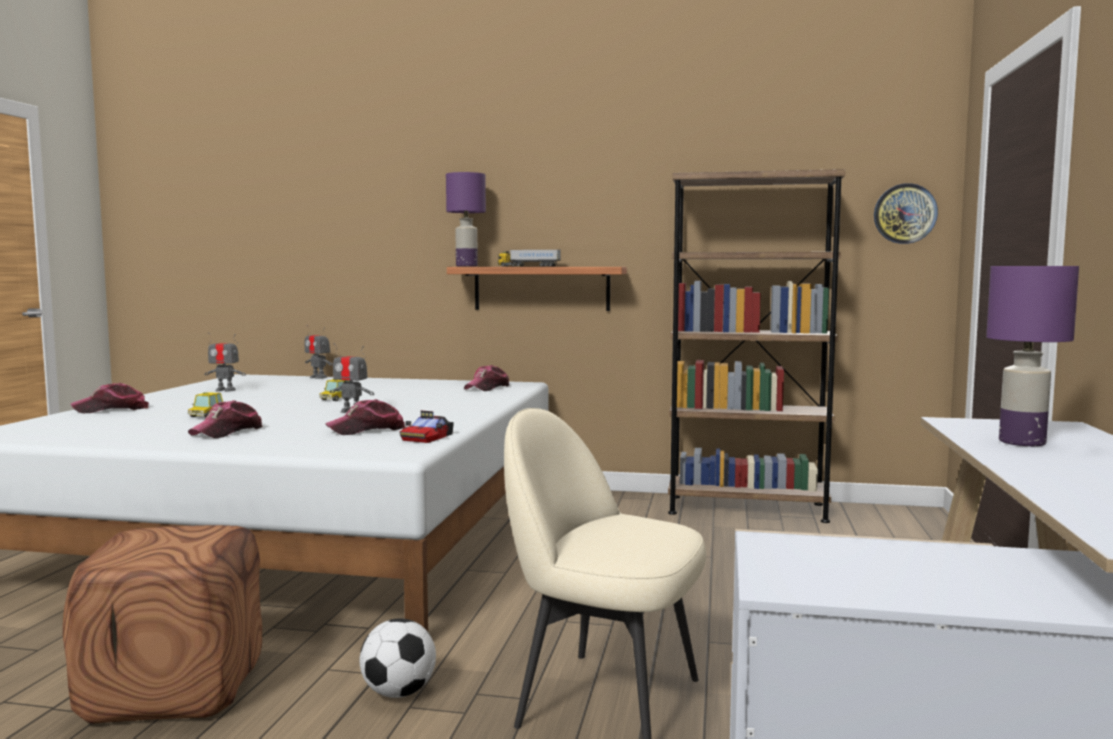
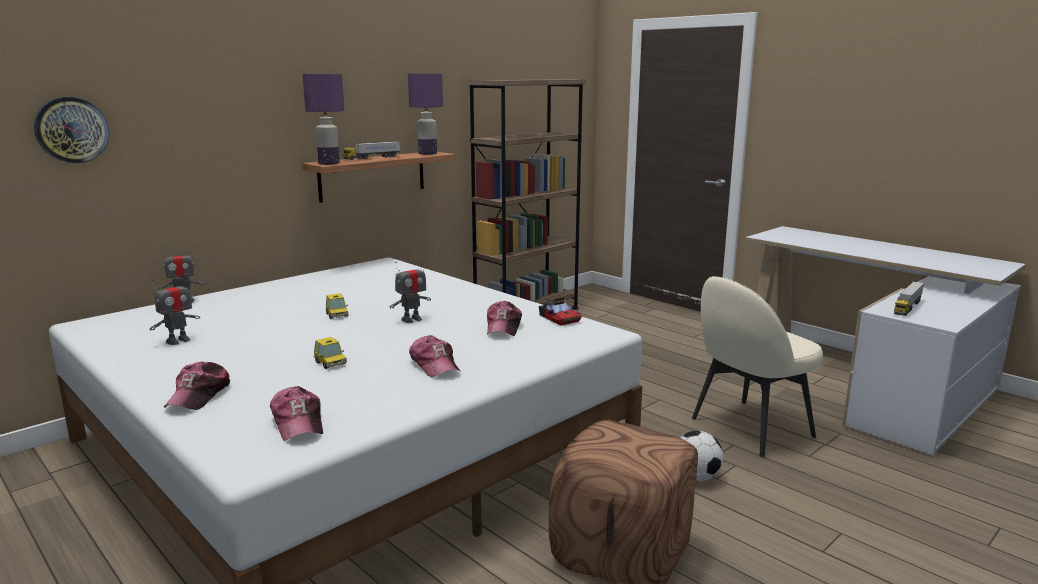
camera: 55 degrees left, 10 degrees up
(487, 388) = (383, 272): cap -> cap (298, 423)
(844, 555) = (907, 307): none -> toy truck
(905, 213) = (575, 103): wall clock -> wall clock (72, 130)
(1021, 443) = (820, 242): purple table lamp -> purple table lamp (427, 153)

